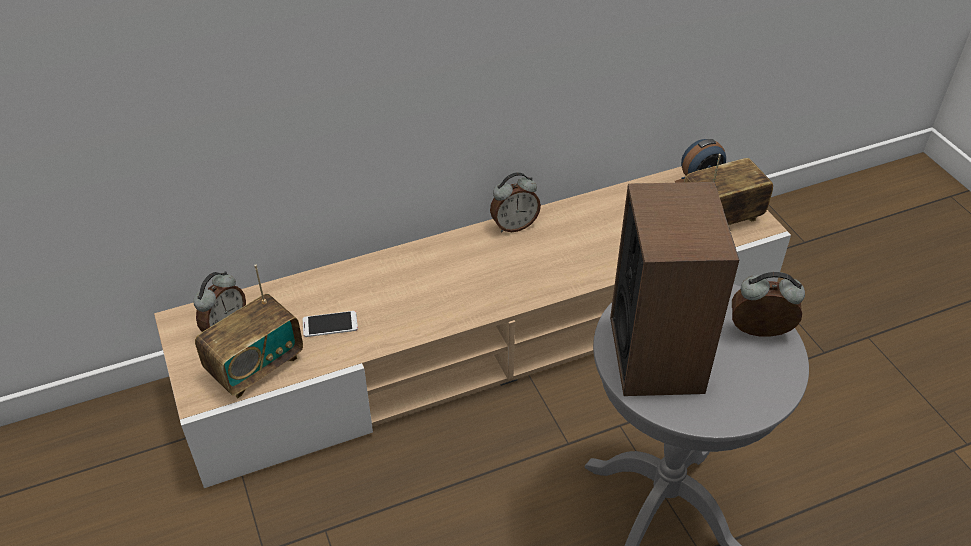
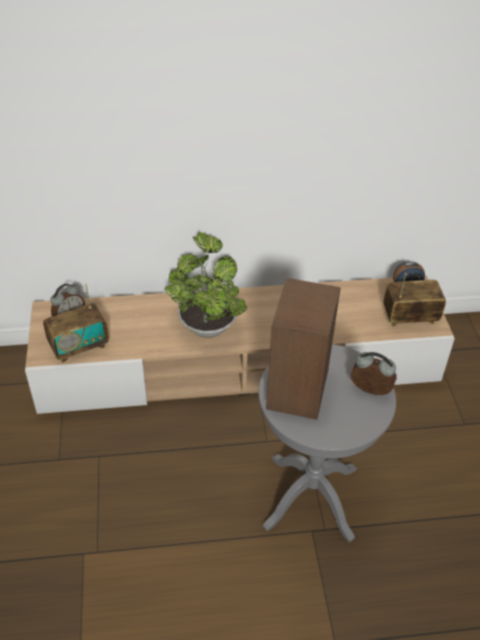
camera: 15 degrees right, 0 degrees up
(330, 324) = (132, 331): phone -> none
(440, 289) = (207, 324): none -> potted plant
(514, 225) = (270, 293): alarm clock -> none

